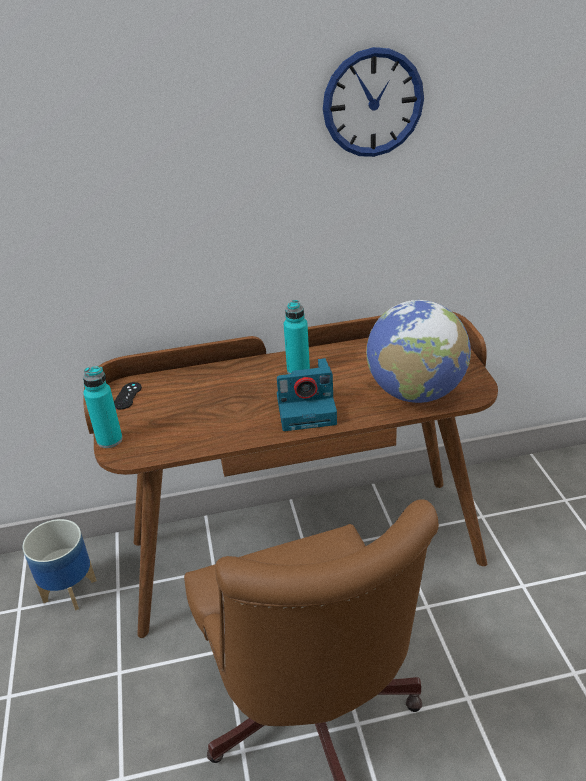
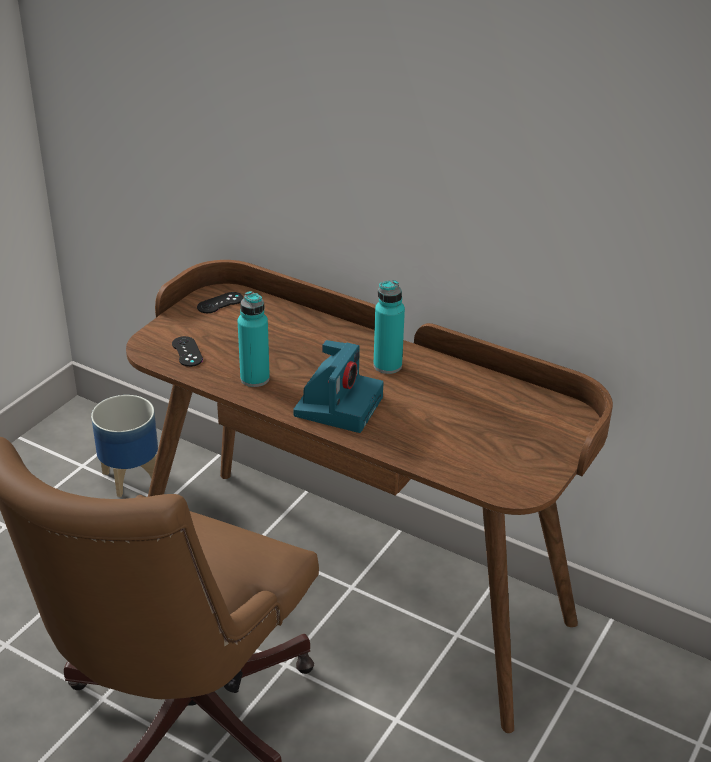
camera: 40 degrees right, 0 degrees up
(109, 440) = (156, 331): turquoise bottle -> turquoise bottle (255, 378)
(154, 439) = (187, 352): none -> black game controller
(307, 409) = (338, 405): camera -> camera turned 105 degrees counterclockwise
(373, 103) = (556, 87): wall clock -> none
(415, 393) = (457, 453): globe -> none

